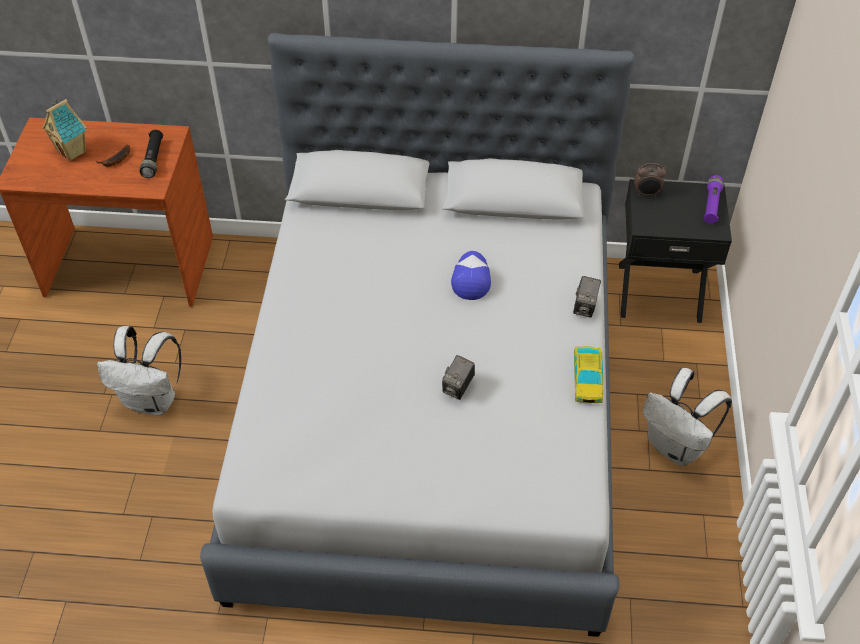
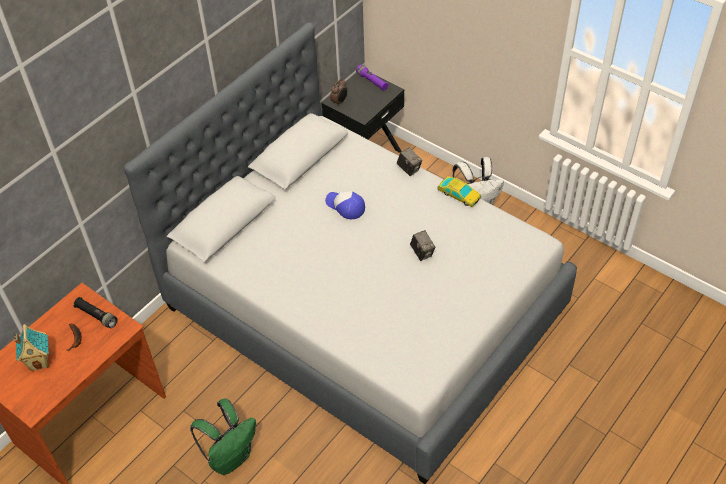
camera: 55 degrees left, 0 degrees up
(152, 400) = (230, 457): white backpack -> green backpack

